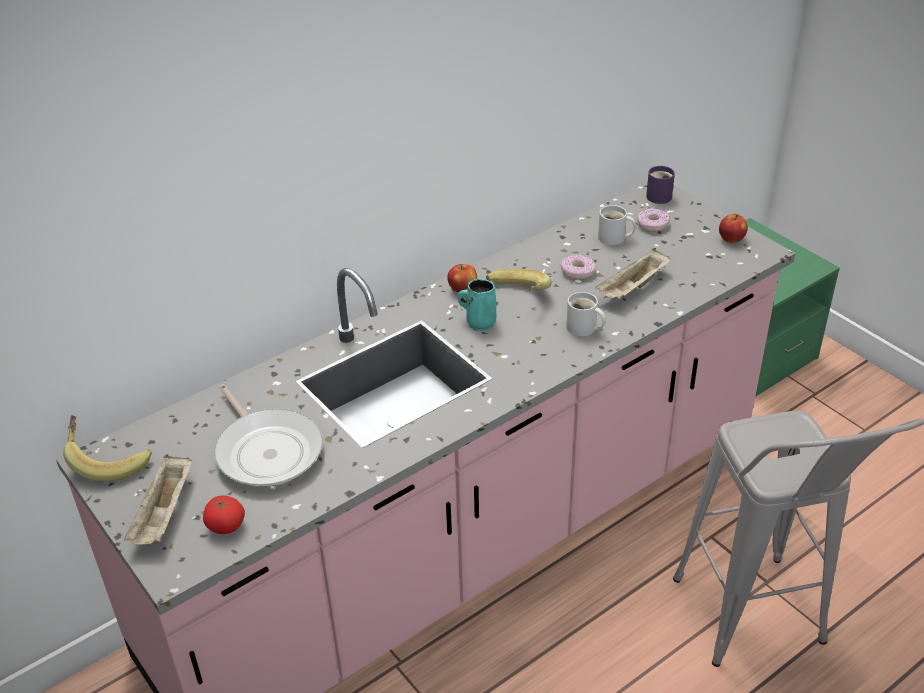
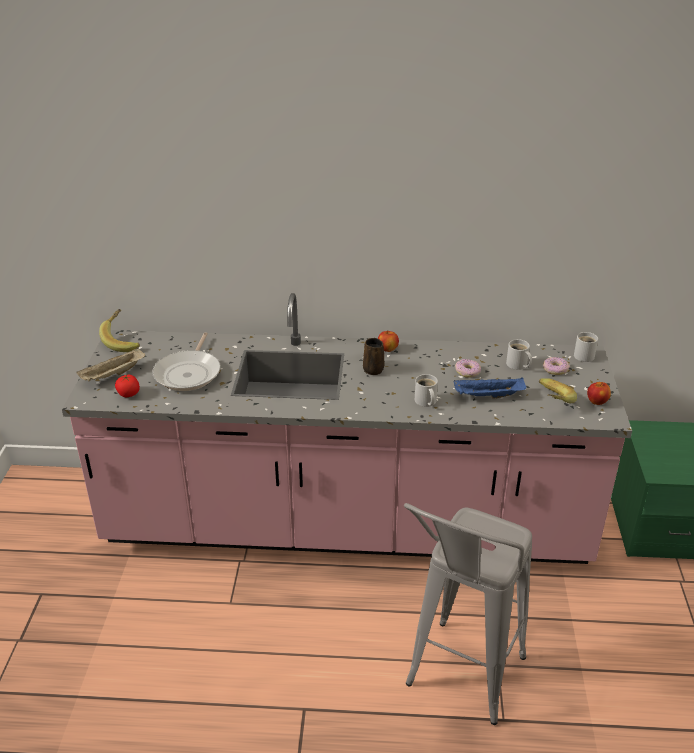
camera: 40 degrees right, 5 degrees down
(479, 322) = (372, 369): turquoise mug -> brown mug
(517, 297) = (412, 367): banana -> banana (550, 401)
(633, 288) = (488, 396): beige tray -> blue tray
(659, 195) = (586, 356): purple mug -> white mug

